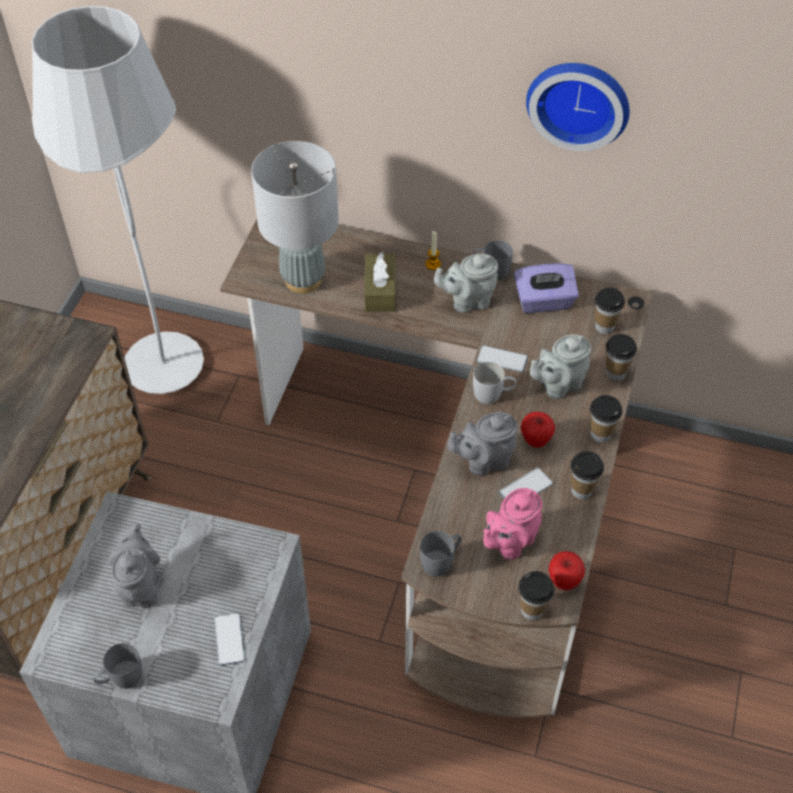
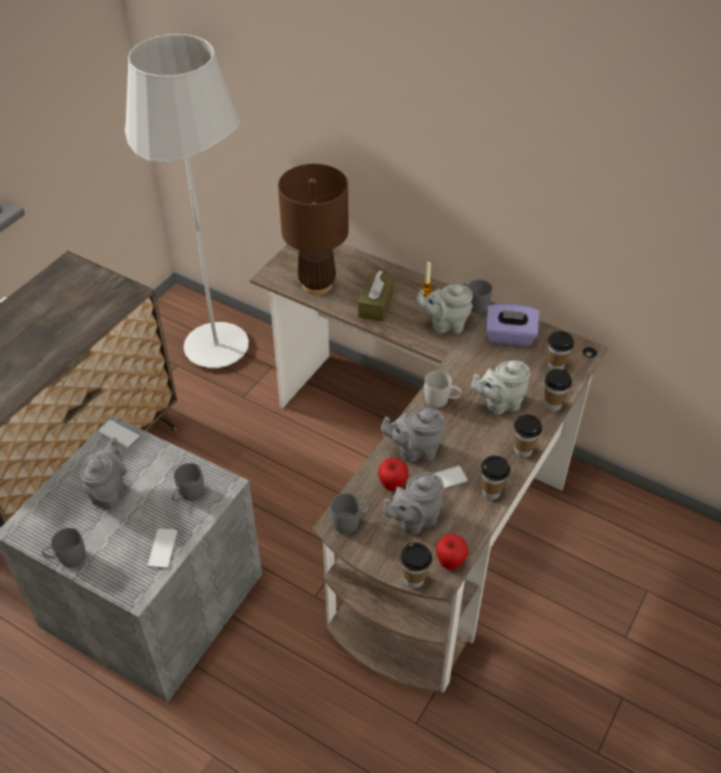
camera: 15 degrees right, 5 degrees down
(235, 569) = (188, 495): none -> grey mug
(303, 280) = (317, 285): grey table lamp -> brown table lamp
(502, 359) = (458, 375): phone -> phone (119, 434)
(509, 542) = (414, 520): pink teapot -> grey teapot
(535, 440) = (465, 444): apple -> apple (392, 485)
(579, 101) = (555, 161): wall clock -> none

